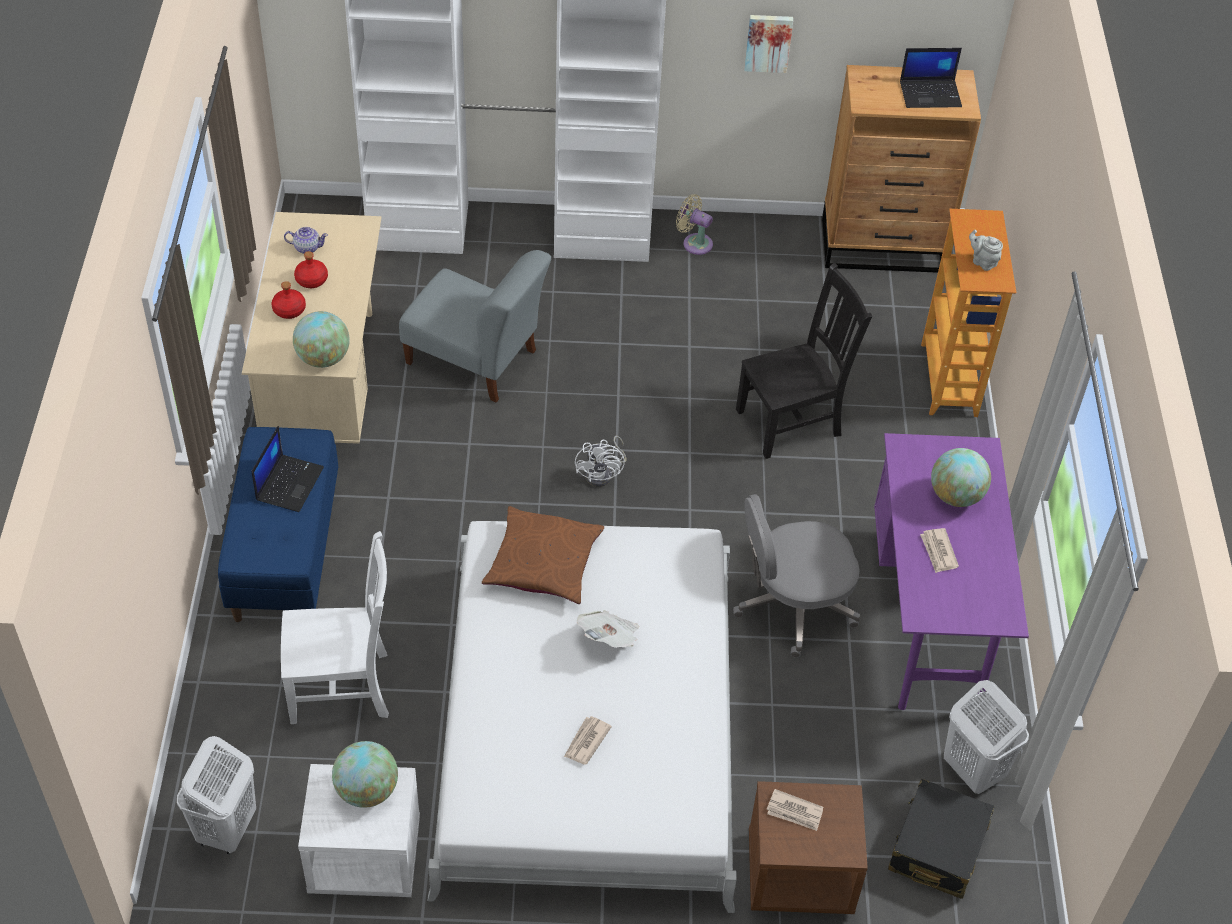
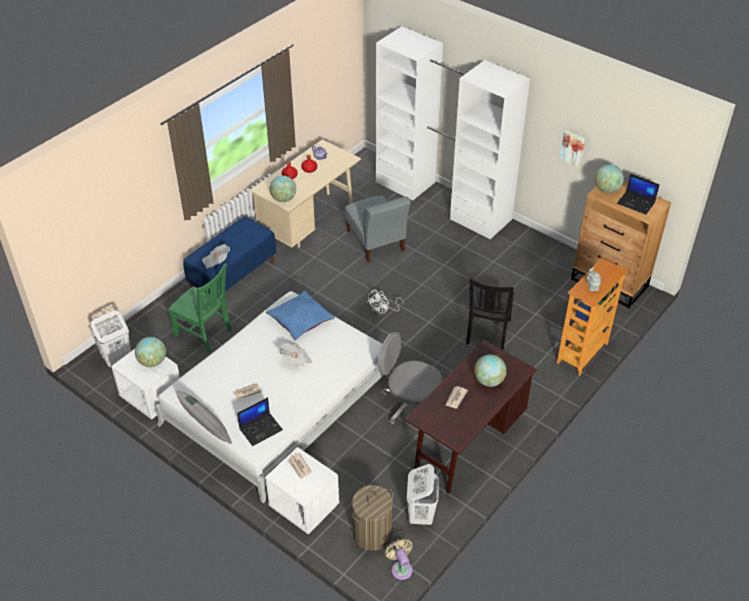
camera: 40 degrees right, 5 degrees down
(285, 541) = (216, 262): none -> newspaper
(289, 483) = (238, 242): laptop -> laptop (261, 429)
(343, 687) = (205, 334): white chair -> green chair
(543, 563) = (300, 320): brown pillow -> blue pillow
(580, 845) = (205, 427): none -> grey pillow
(694, 243) = (519, 241): beige fan -> beige fan (400, 568)
(792, 422) = (488, 333): black chair -> black chair turned 90 degrees clockwise
(799, 874) = (303, 506): brown nightstand -> white nightstand
(870, 91) = (606, 189): none -> globe
(929, 617) = (467, 443): purple desk -> brown desk
(937, 848) = (372, 534): black suitcase -> laundry basket

